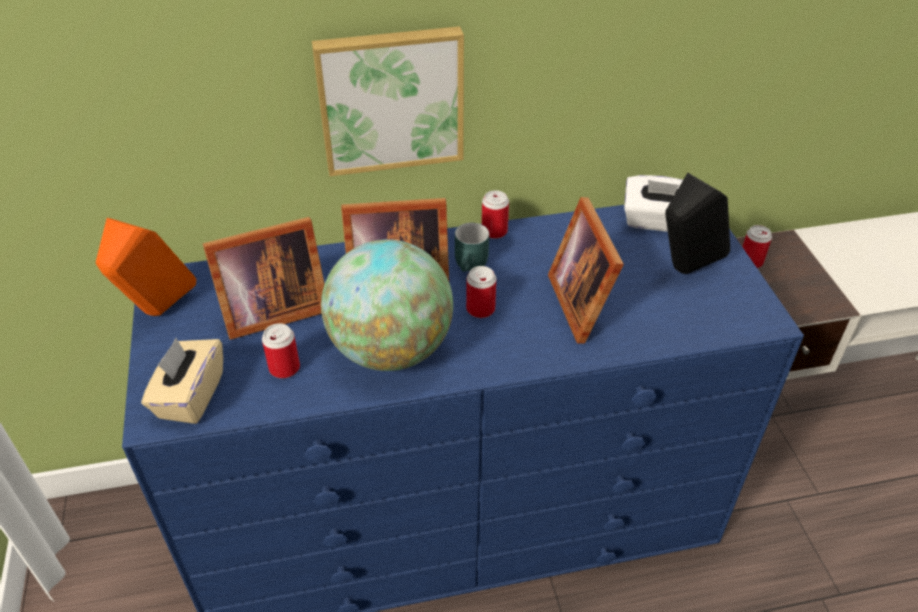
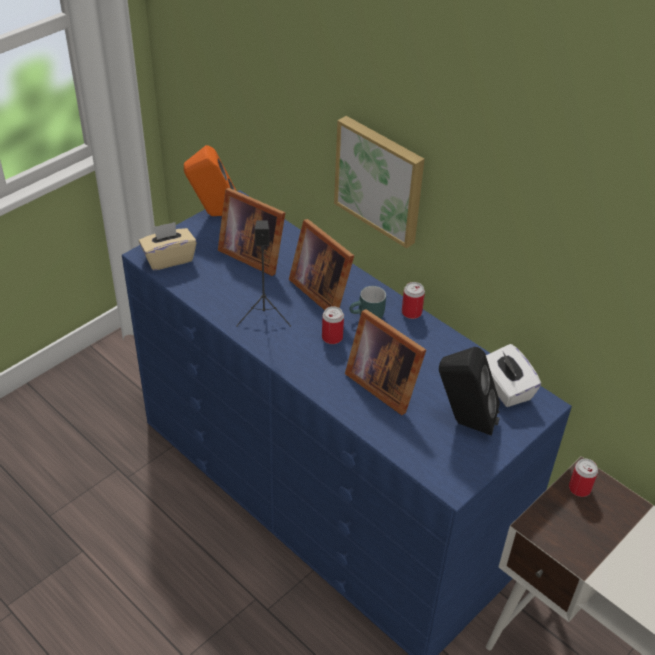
camera: 55 degrees right, 0 degrees up
(284, 368) = (216, 281): can -> none
(391, 349) = (264, 315): globe -> black speaker
(584, 302) = (383, 383): picture frame -> picture frame turned 90 degrees counterclockwise

